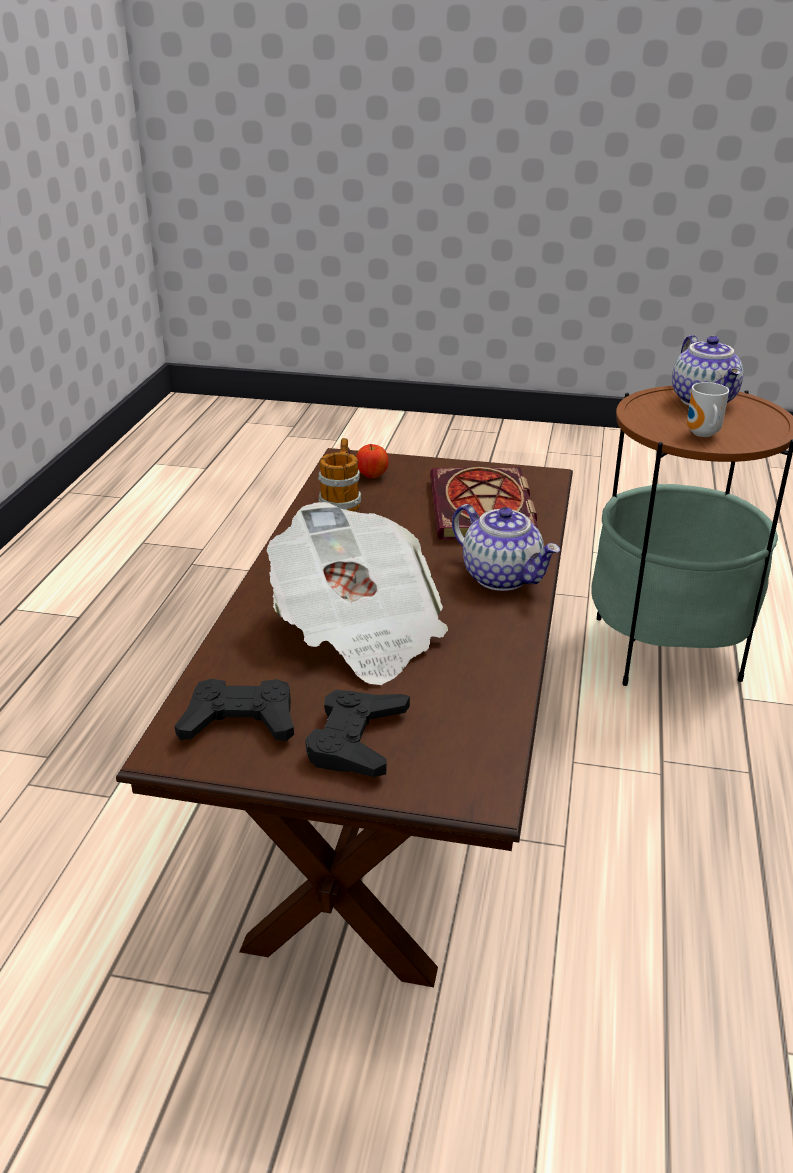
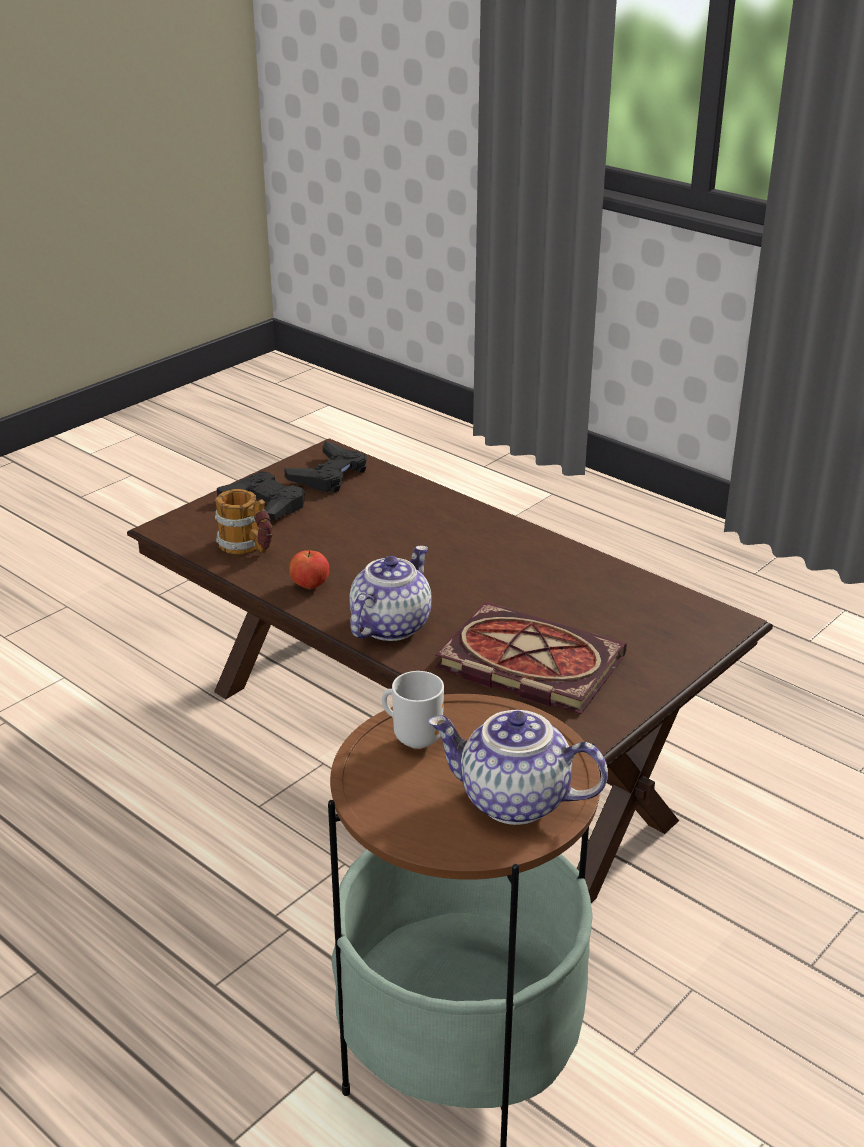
camera: 120 degrees right, 0 degrees up
(341, 501) = (616, 590): mug -> mug (247, 547)
(358, 631) = (381, 537): newspaper -> none
(372, 476) = (664, 624): apple -> apple (310, 586)
(503, 577) = (390, 625): teapot -> teapot turned 135 degrees clockwise

